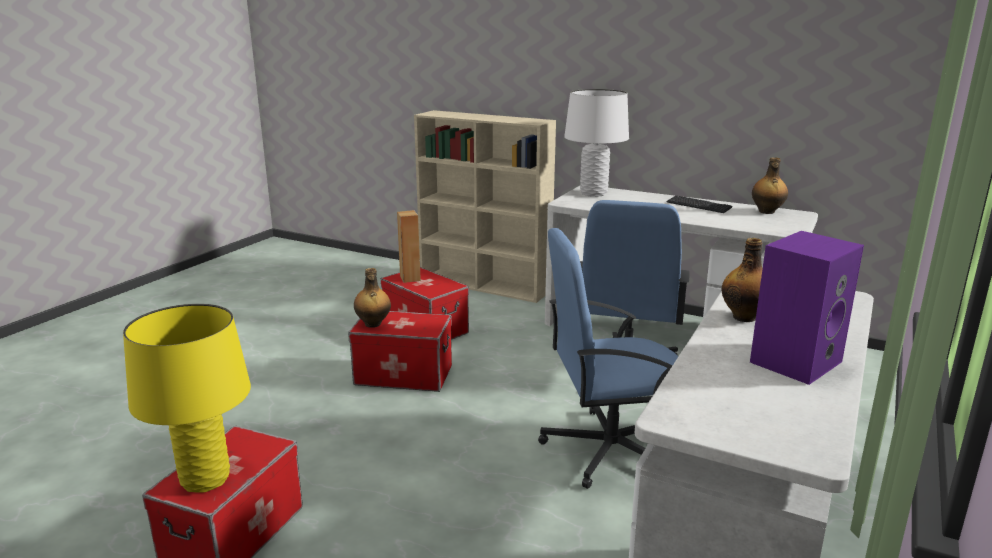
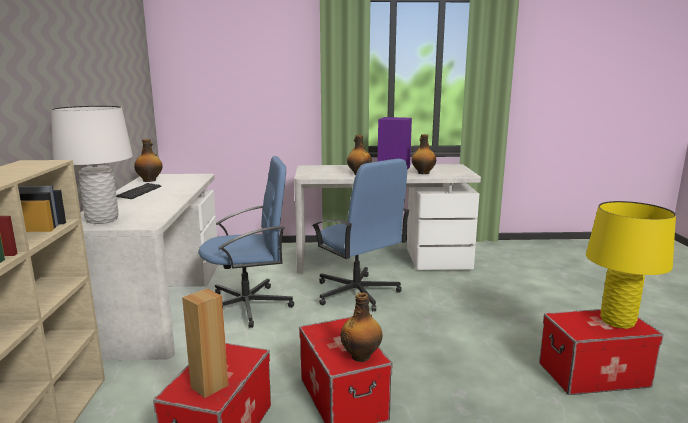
camera: 120 degrees left, 5 degrees down
(722, 375) = (423, 173): none -> bottle

